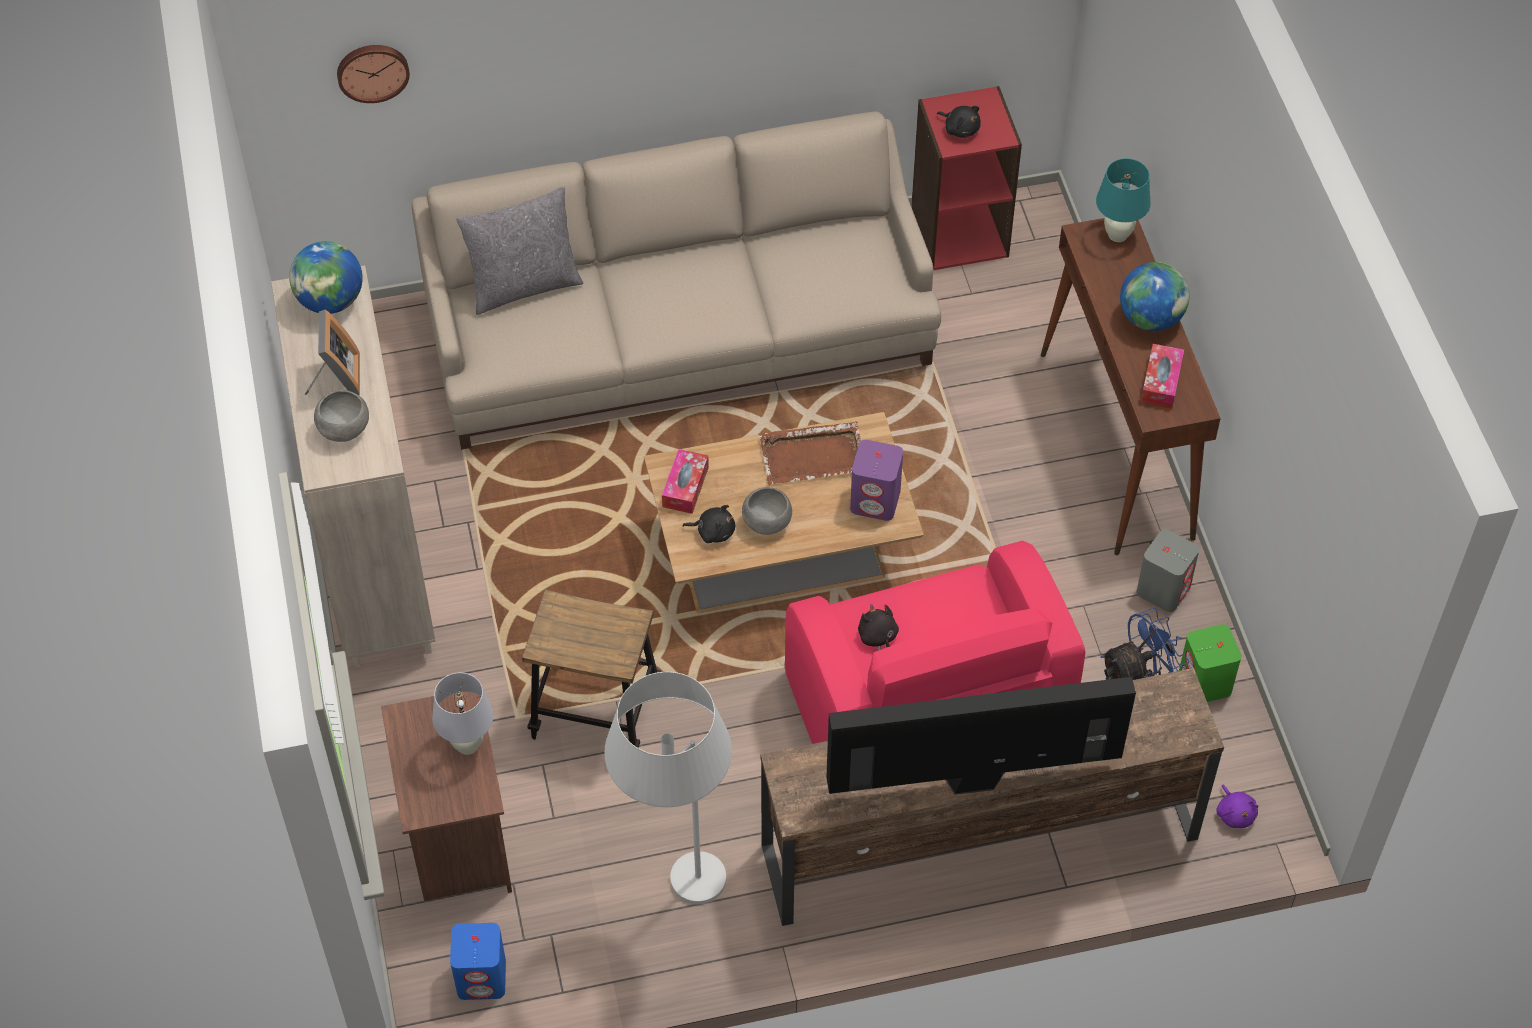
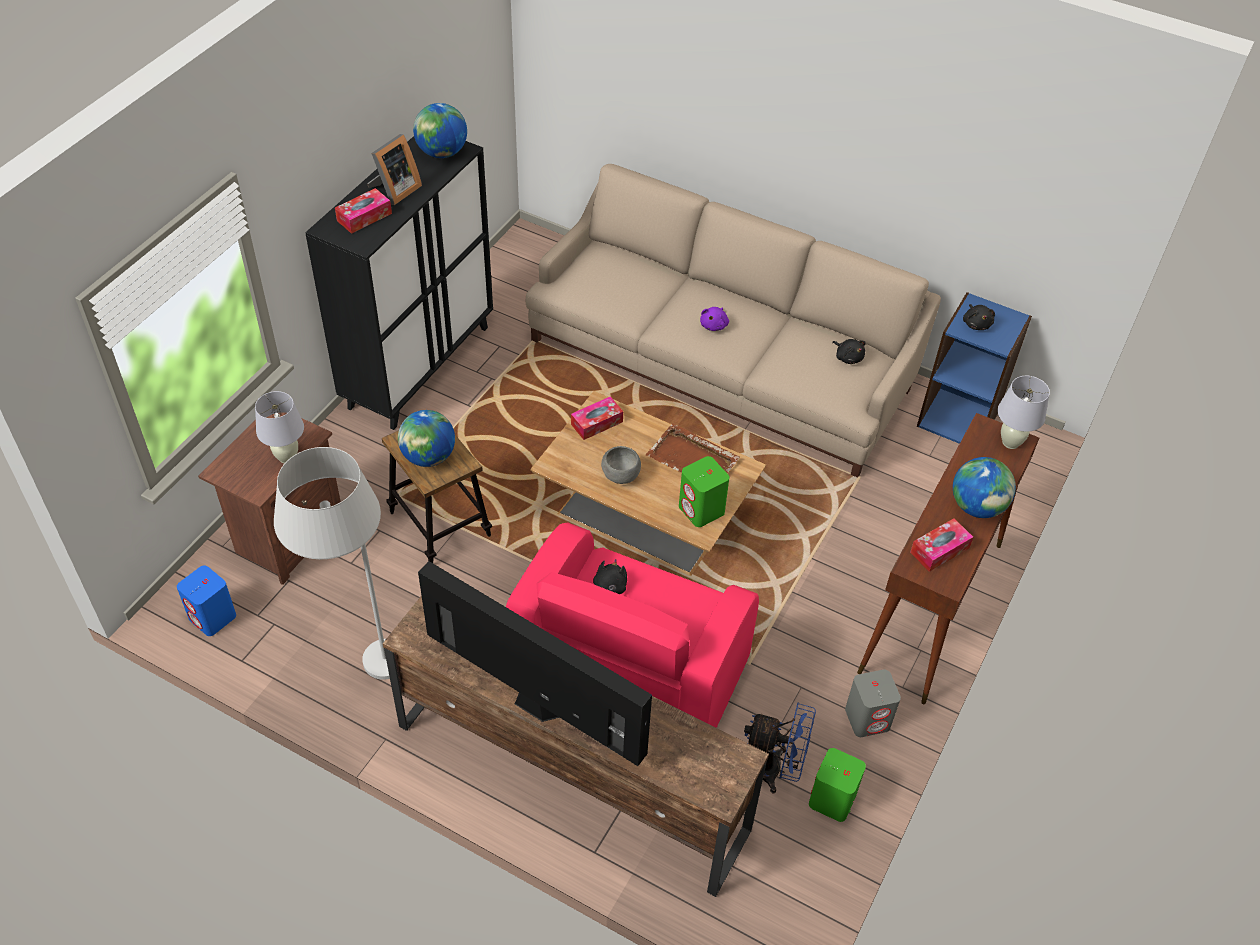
camera: 40 degrees right, 5 degrees down
(344, 430) = (364, 217): grey bowl -> tissue box
(372, 71) = (600, 54): wall clock -> none
(375, 565) = (419, 366): beige cabinet -> black cabinet
(524, 285) = (630, 260): grey pillow -> none
(590, 640) = (428, 457): none -> globe
(713, 531) = (584, 458): black plush toy -> black plush toy (848, 357)
(876, 500) = (701, 510): purple speaker -> green speaker
(959, 234) = (958, 418): red bookcase -> blue bookcase
(1118, 235) = (1010, 443): turquoise table lamp -> white table lamp
(1235, 813) = (760, 902): purple plush toy -> purple plush toy (714, 325)

